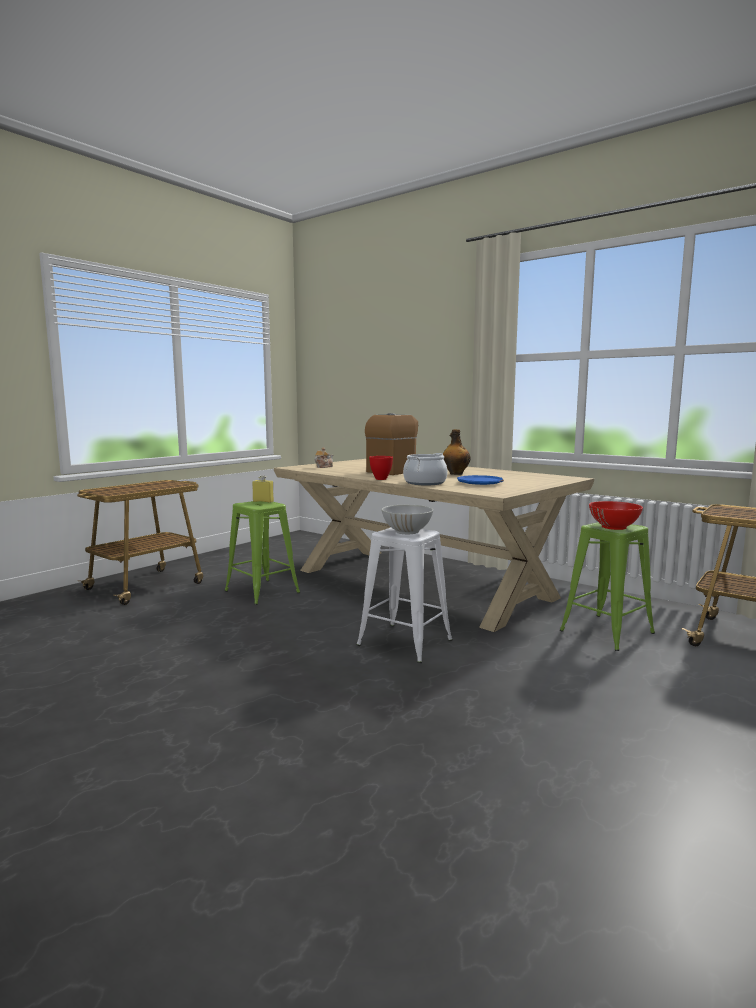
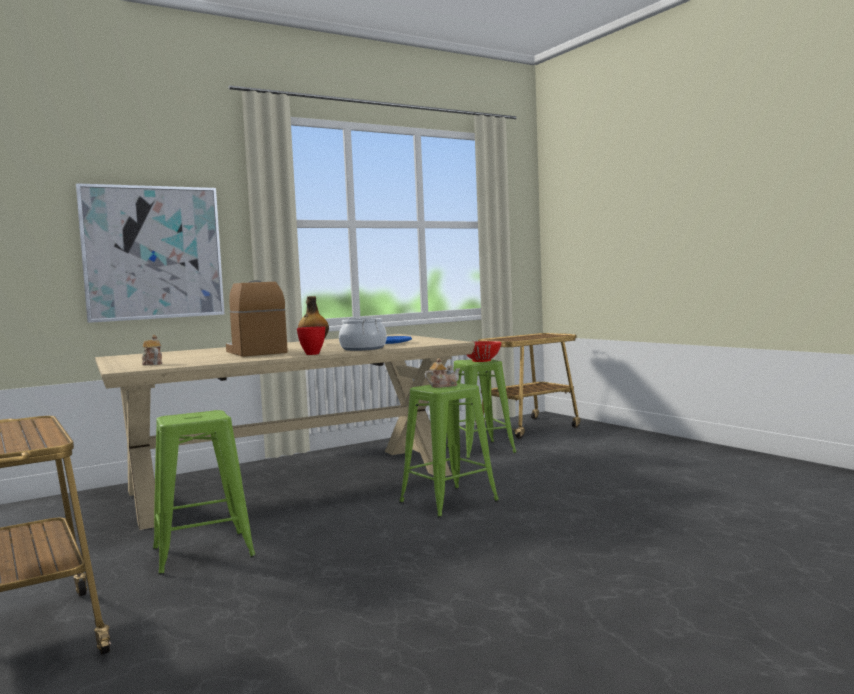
camera: 70 degrees left, 5 degrees down
(263, 501) = (180, 415): yellow bottle -> none
(405, 643) = (449, 501): white stool -> green stool
(407, 531) = (443, 386): white bowl -> teapot
(415, 386) = (153, 252): none -> picture

